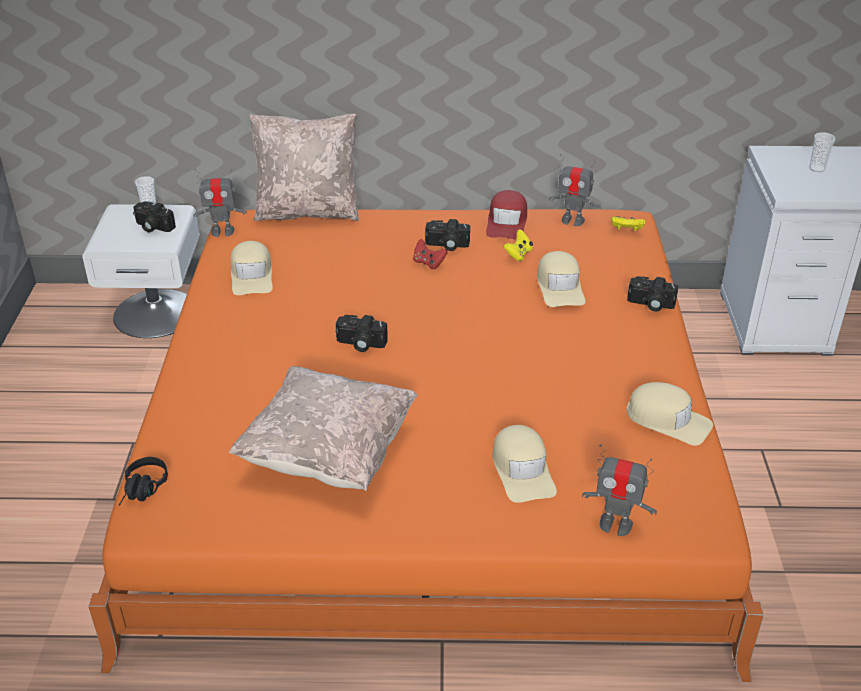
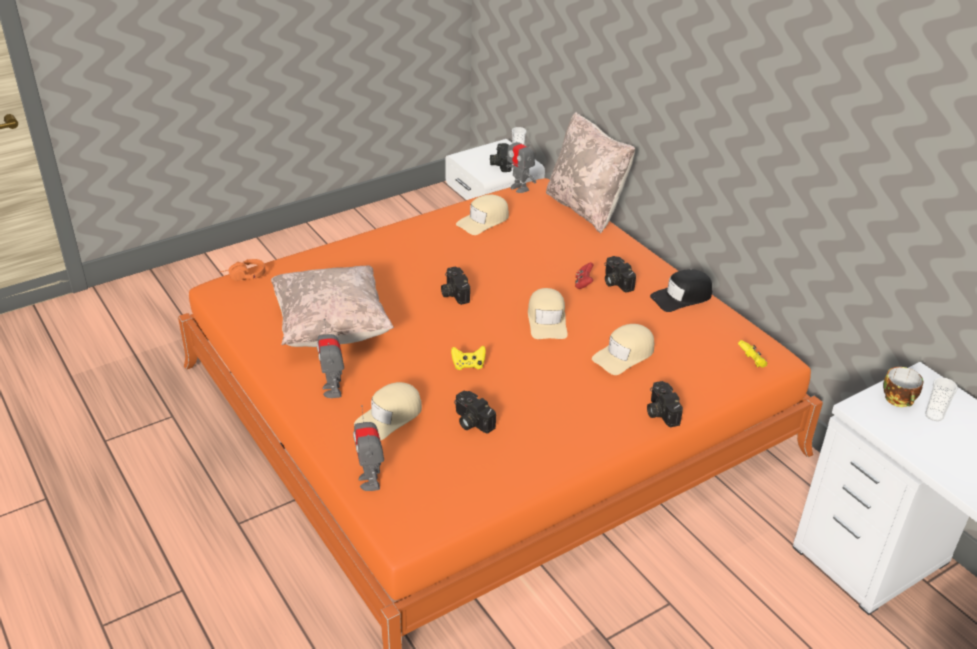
camera: 55 degrees right, 0 degrees up
(143, 491) = (243, 277): black headphones -> orange headphones
(507, 222) = (682, 297): red cap -> black cap
(518, 254) = (643, 319): yellow game controller -> yellow game controller (468, 365)
(572, 220) = (728, 328): toy robot -> toy robot (333, 390)
(574, 418) = (471, 421): none -> camera
(668, 420) = (515, 471): beige cap -> beige cap (547, 320)
(790, 173) = (899, 400): none -> cup

